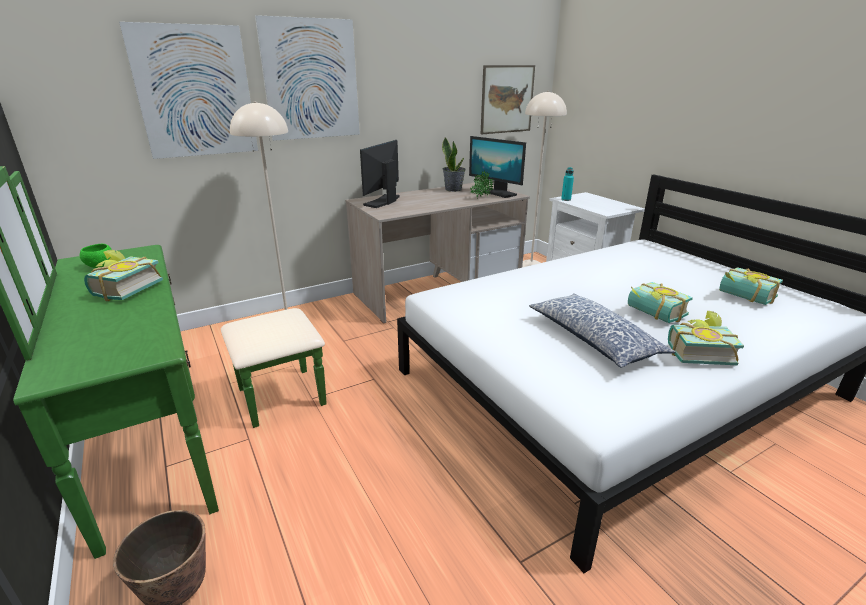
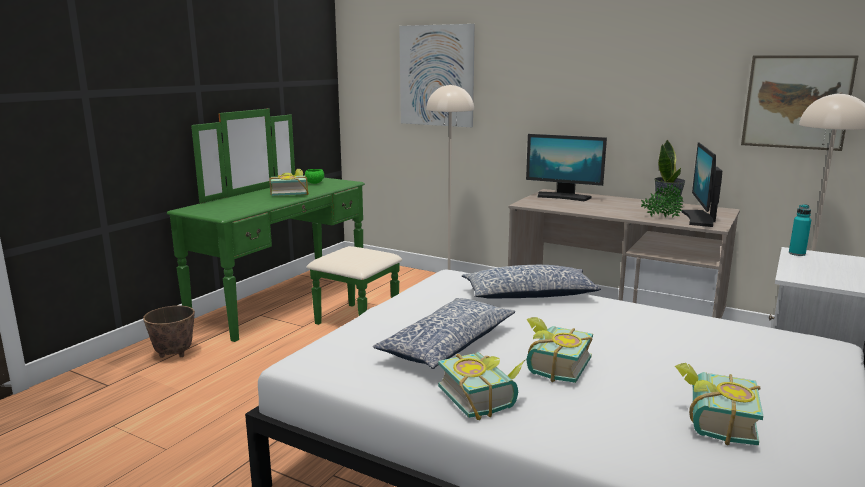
camera: 60 degrees right, 10 degrees down
(311, 80) = (527, 69): picture -> none
(383, 201) = (563, 197): monitor -> monitor turned 150 degrees counterclockwise
(514, 283) = (530, 296): none -> pillow

